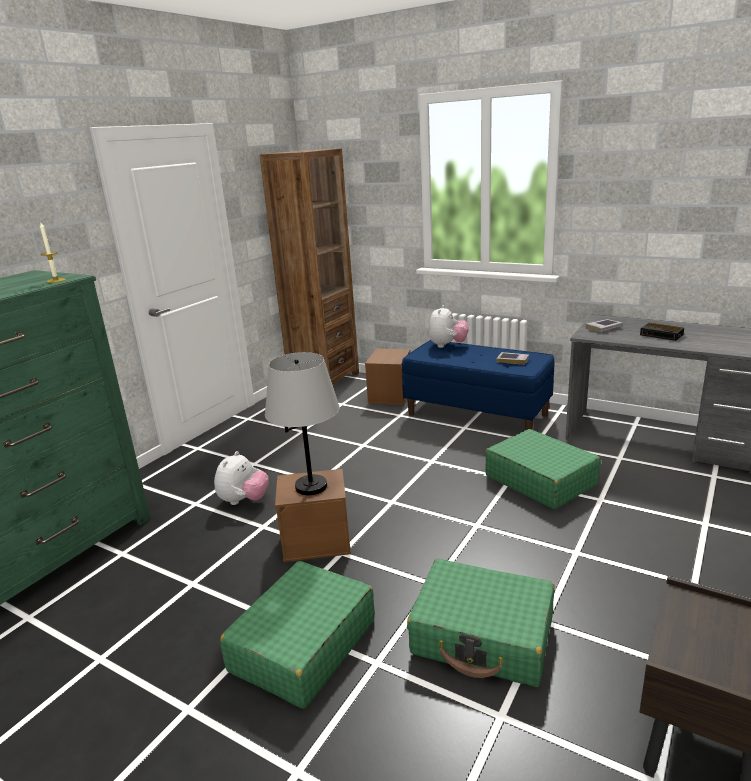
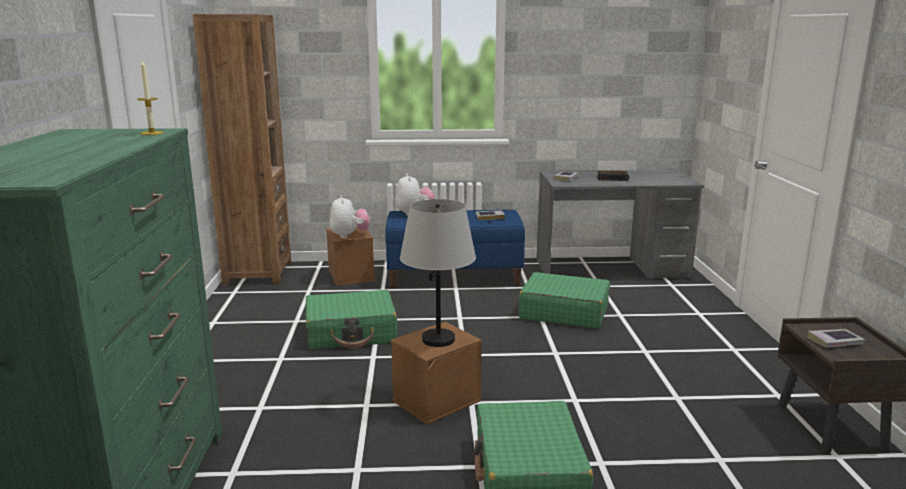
camera: 35 degrees left, 5 degrees down
(244, 501) = (315, 391): plush toy -> plush toy (349, 236)
(483, 636) = (650, 419): green suitcase -> green suitcase (351, 333)
(700, 635) = (835, 342): none -> book

